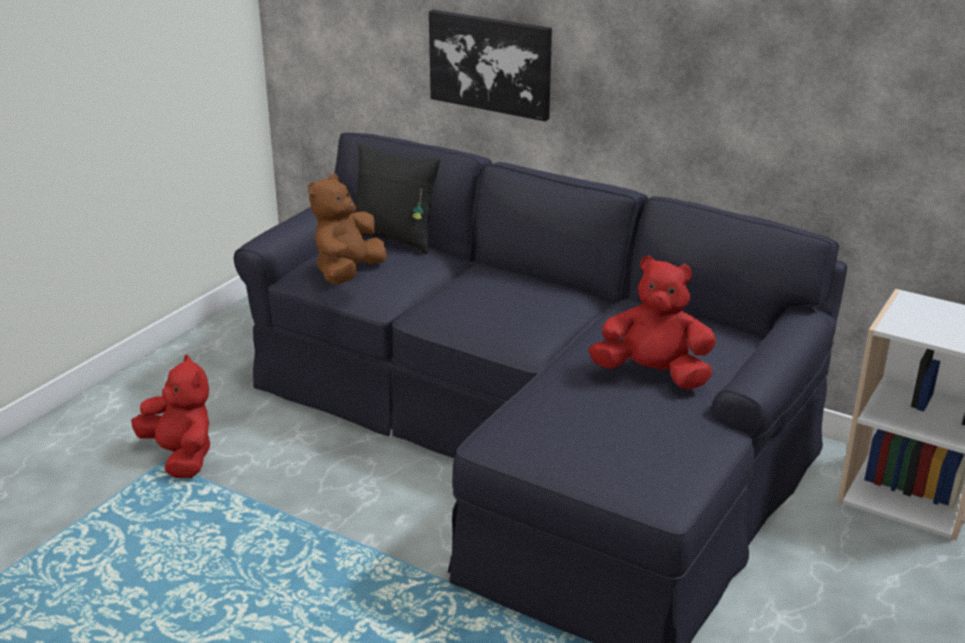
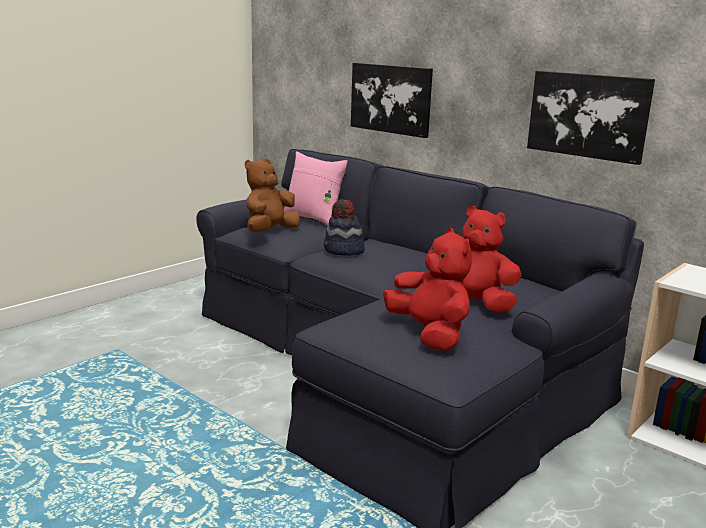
camera: 10 degrees right, 10 degrees down
(181, 457) = (132, 348): red plush toy -> red plush toy (429, 334)
(394, 239) = (313, 220): black pillow -> pink pillow
(460, 297) = (343, 251): none -> hat
(771, 105) = (588, 115): none -> picture

